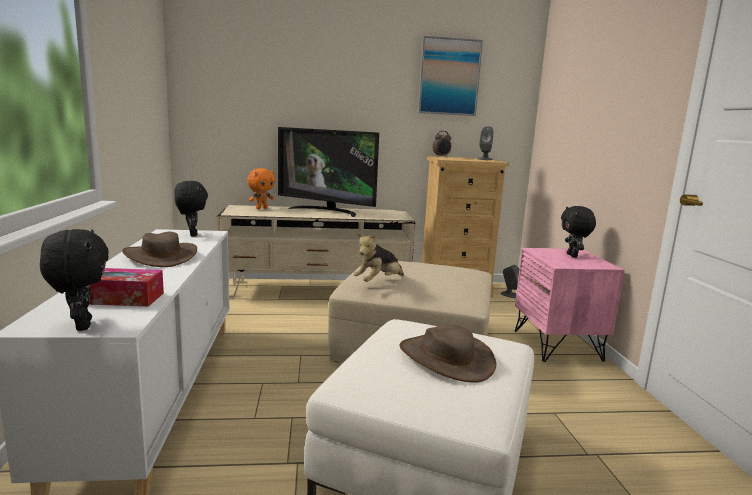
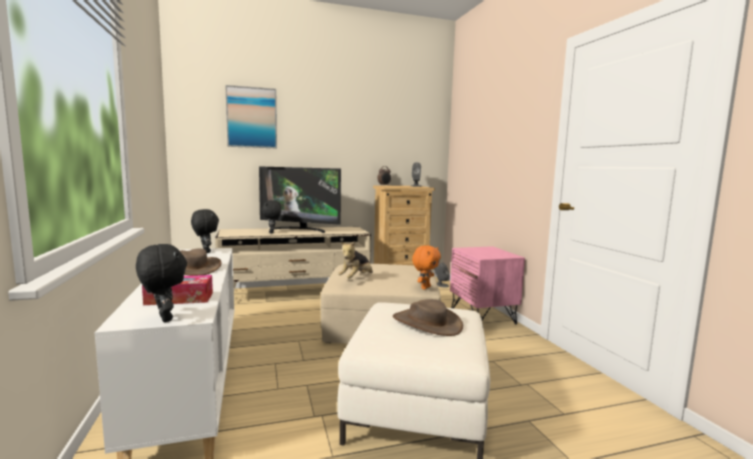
camera: 10 degrees left, 5 degrees down
(261, 208) = (248, 230): orange plush toy -> orange plush toy (425, 287)
(449, 77) = (386, 127): picture -> picture (252, 117)
(573, 256) = (488, 251): black plush toy -> black plush toy (272, 232)

